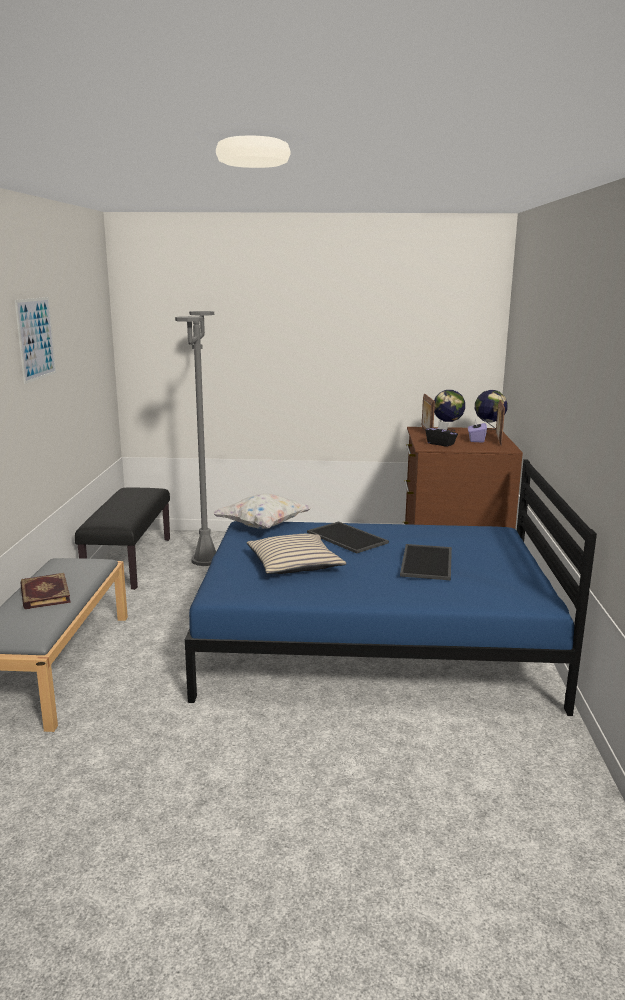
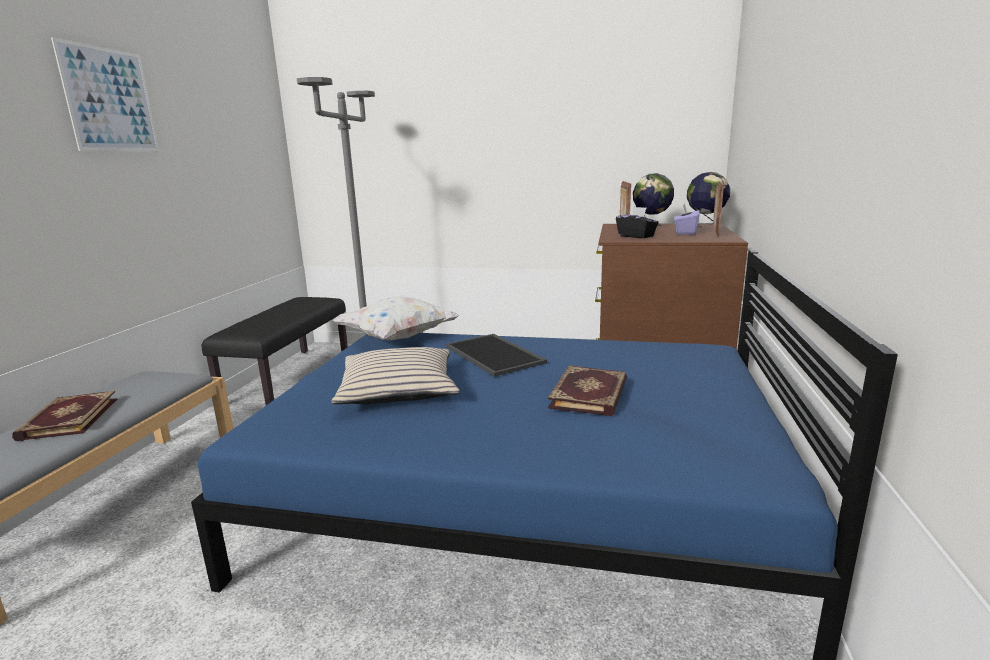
camera: 10 degrees right, 0 degrees up
(428, 562) = (590, 394): tray -> book

